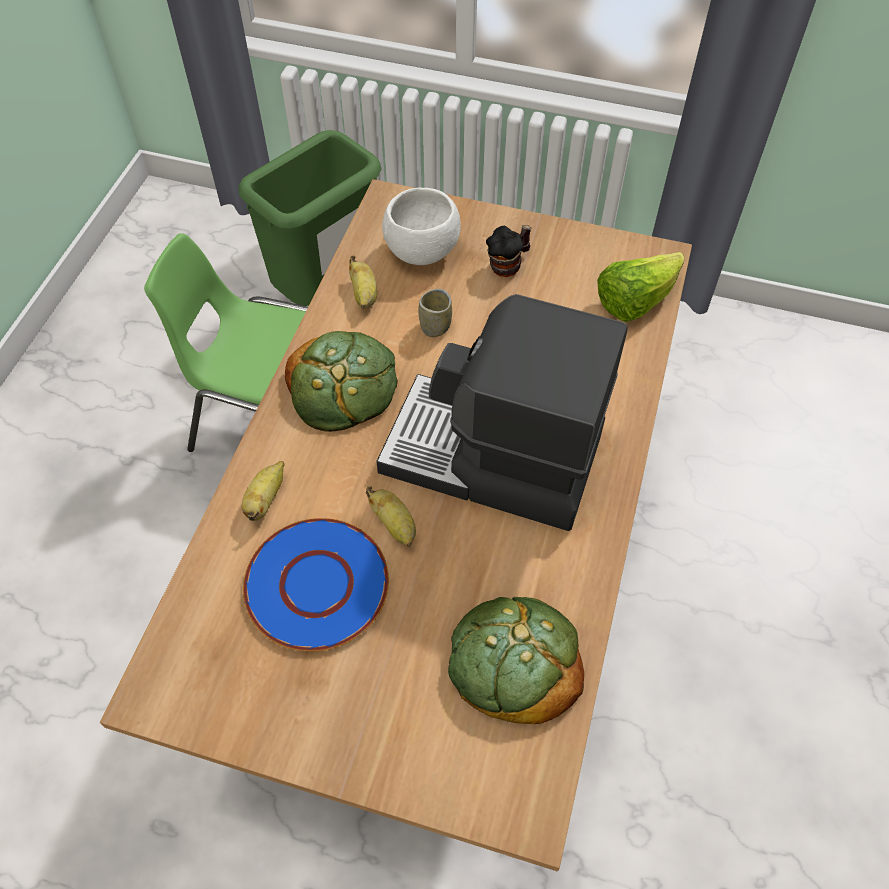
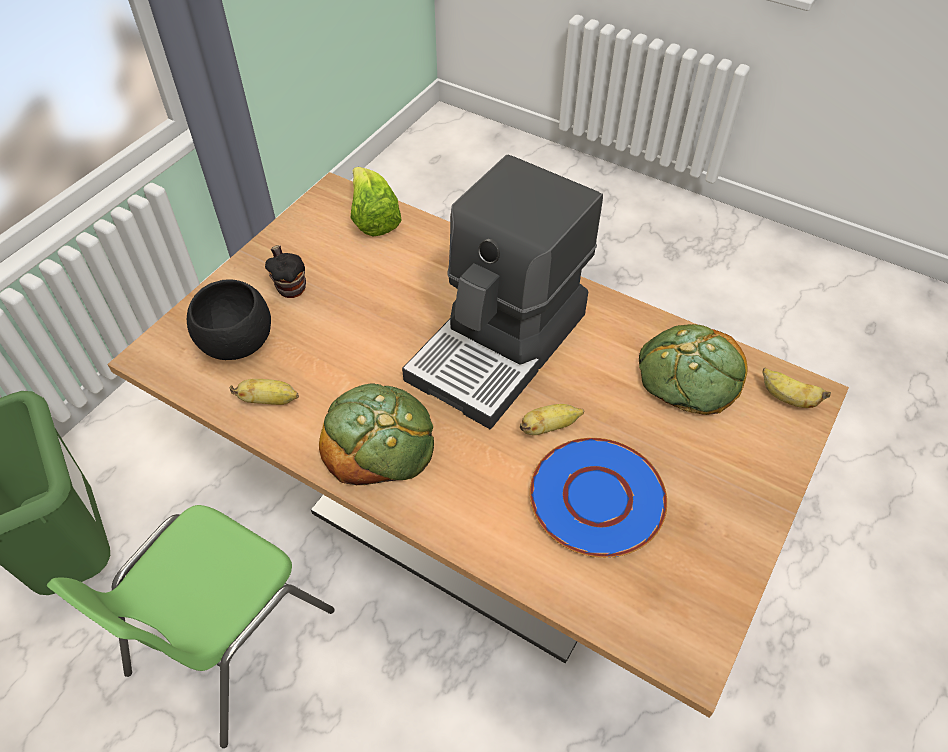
camera: 75 degrees left, 5 degrees down
(265, 499) = (493, 526): banana -> banana (787, 398)
(422, 251) = (236, 344): white bowl -> black bowl
(435, 327) = (338, 353): cup -> none

